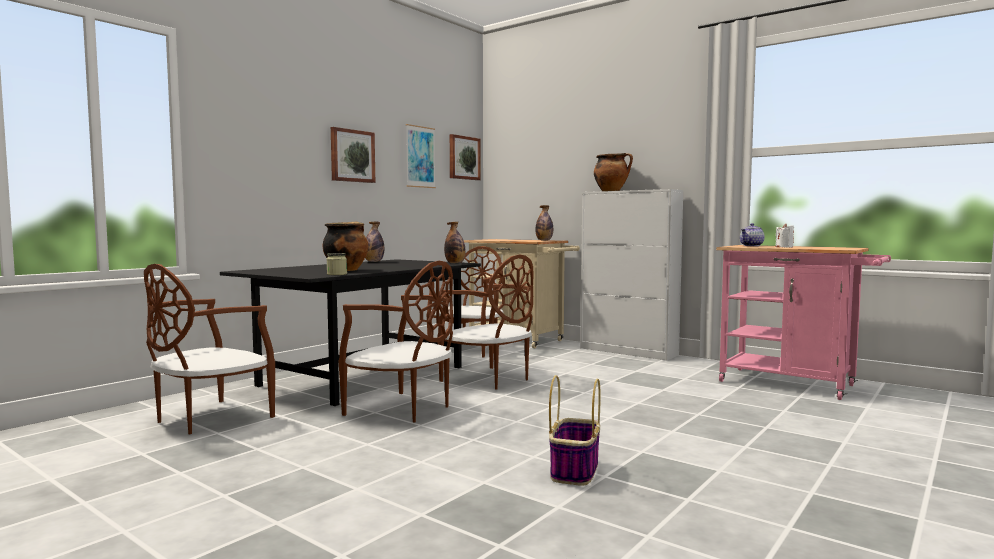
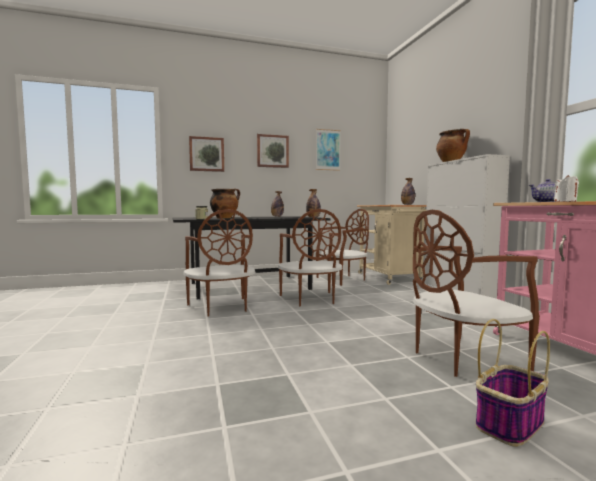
camera: 35 degrees right, 0 degrees up
(210, 418) = (137, 295): brown chair -> brown chair (462, 358)
(463, 158) = (367, 149): picture -> picture (206, 154)
(574, 470) = (210, 373): basket -> basket (510, 423)

